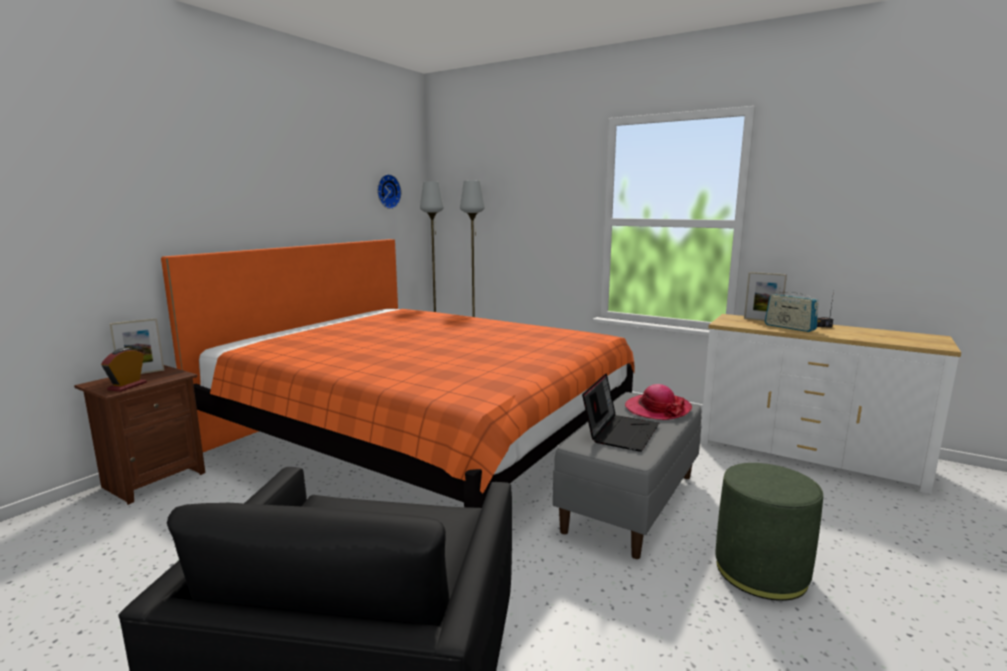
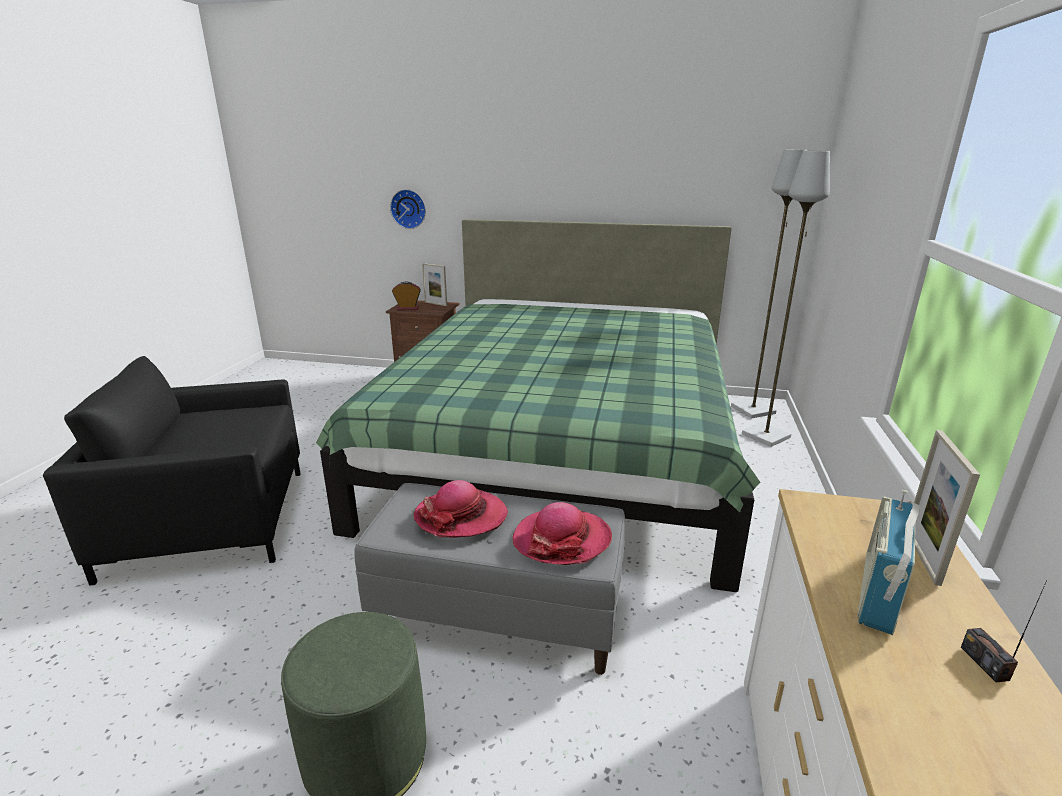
camera: 70 degrees right, 10 degrees up
(387, 191) = (741, 163): wall clock -> wall clock (409, 209)
(422, 441) = (560, 450): orange bed -> green bed
(620, 432) = (461, 516): laptop -> hat

